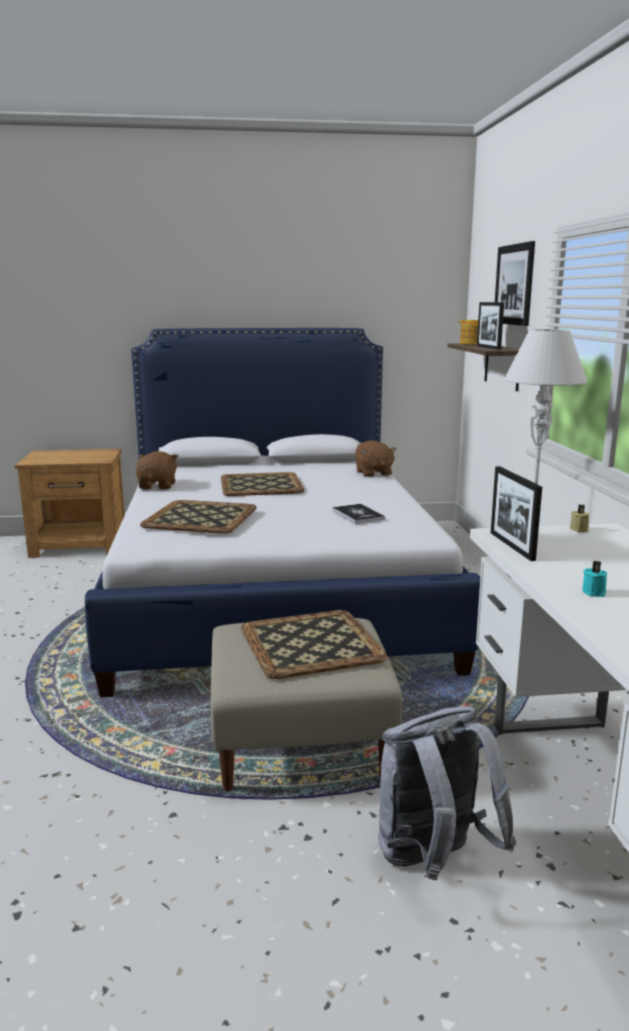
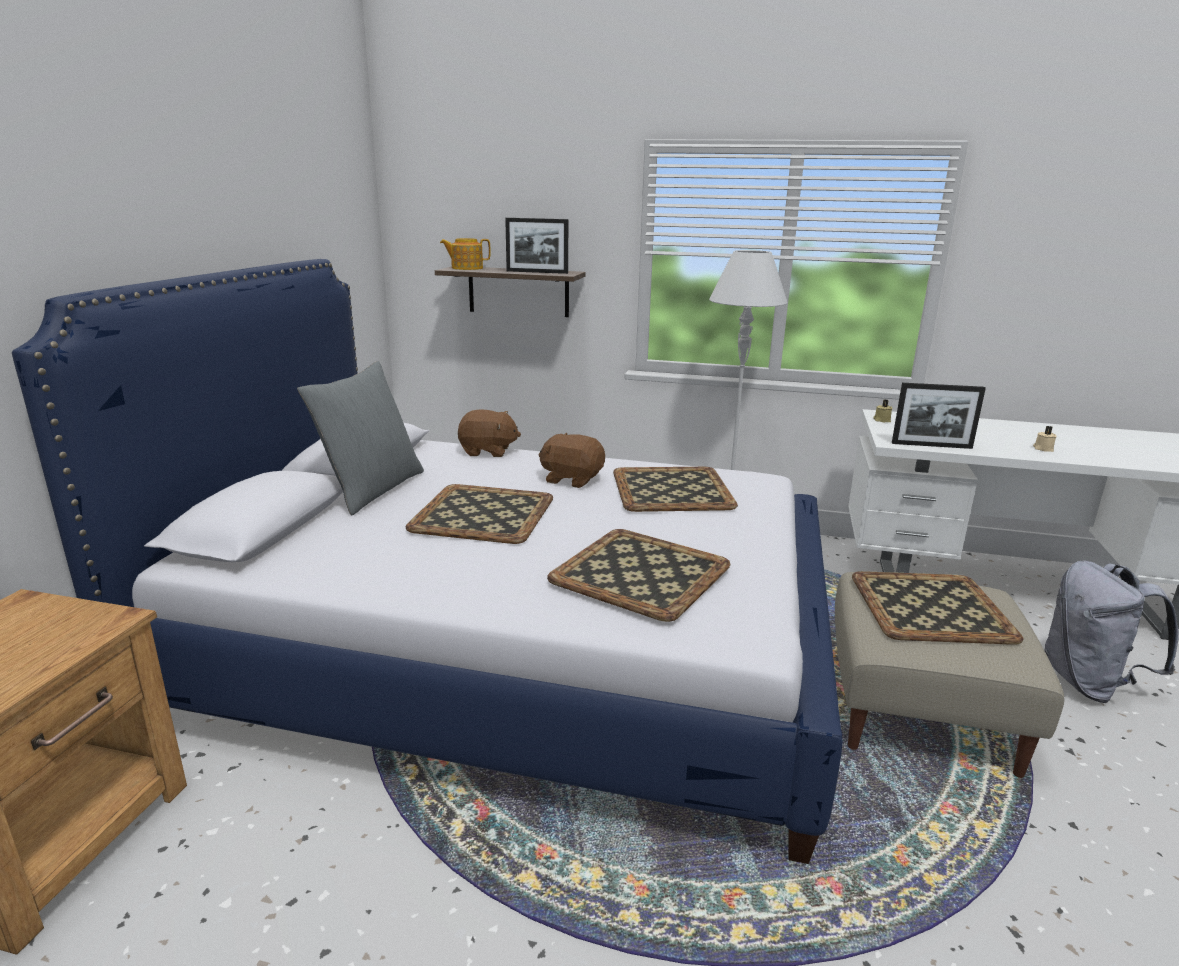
camera: 70 degrees left, 5 degrees up
(158, 486) = (392, 587): brown plush toy -> brown plush toy (572, 479)
(276, 466) = (372, 489): none -> grey pillow
(358, 515) = (673, 490): book -> tray
(514, 284) = (535, 197): picture -> none
(594, 592) = (1043, 449): turquoise candle -> beige candle

